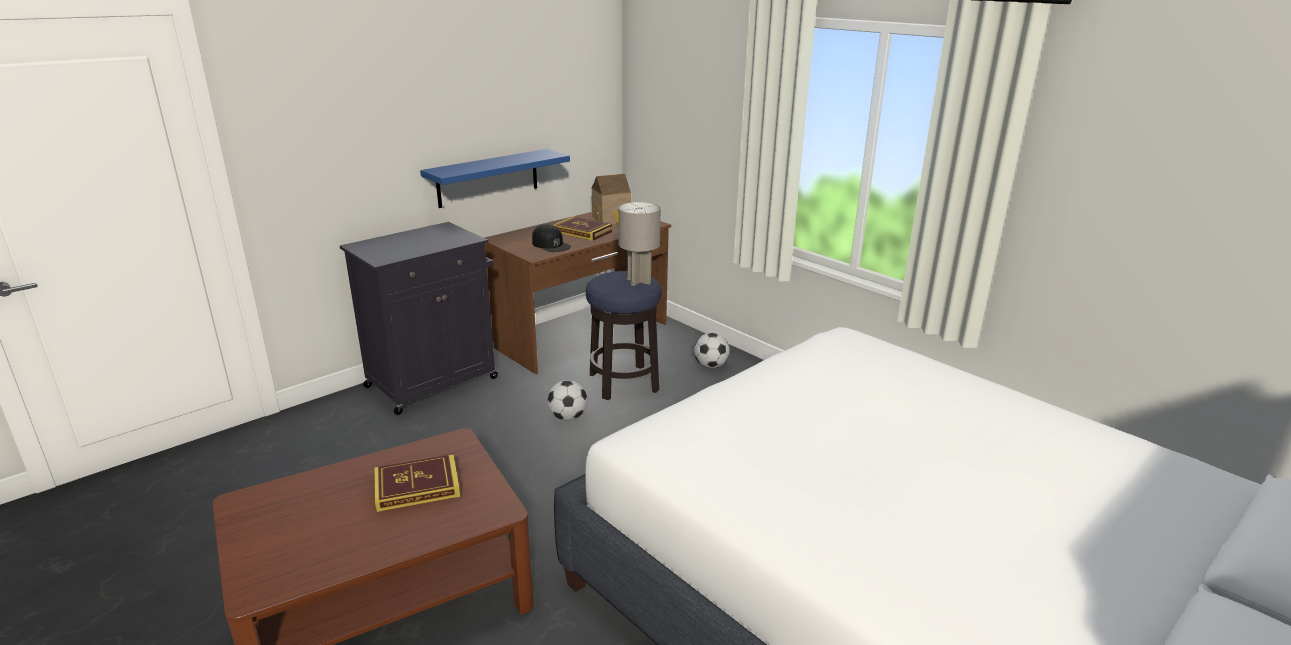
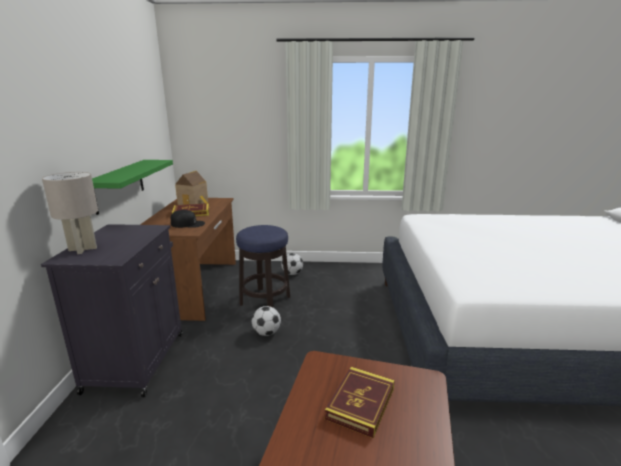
camera: 45 degrees left, 5 degrees down
(488, 178) = (119, 185): blue shelf -> green shelf
(638, 281) = (269, 228): grey table lamp -> grey table lamp (82, 249)

